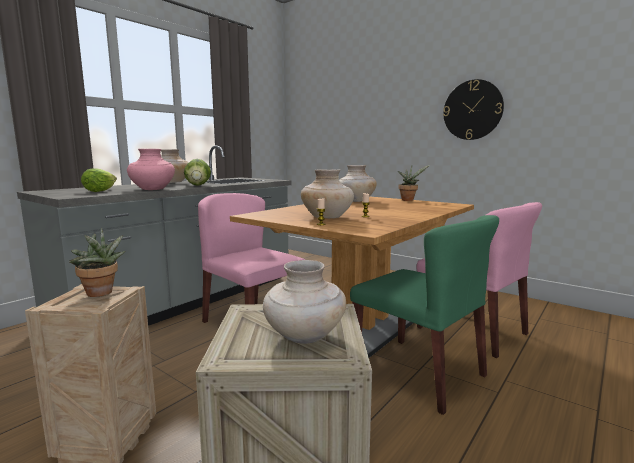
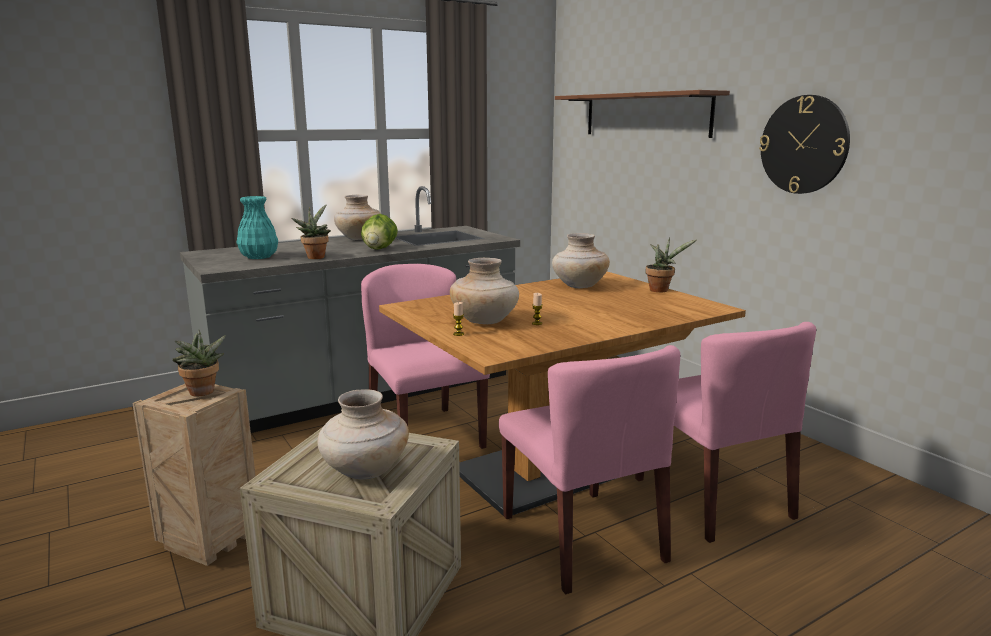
camera: 20 degrees right, 5 degrees up
(100, 191) = (258, 257): lettuce -> turquoise vase
(152, 189) = (315, 257): pink vase -> potted plant
(356, 102) = (645, 115): none -> brown shelf
(419, 372) = (583, 538): green chair -> pink chair

